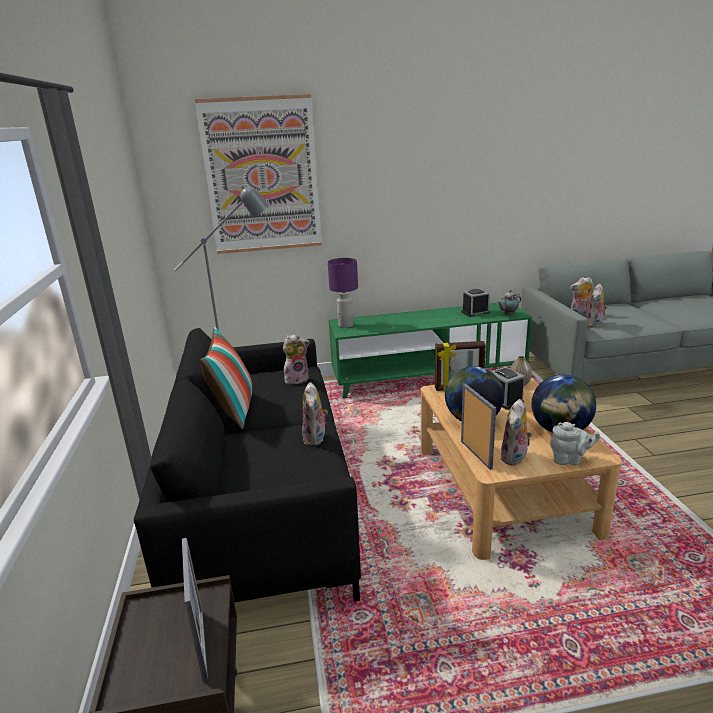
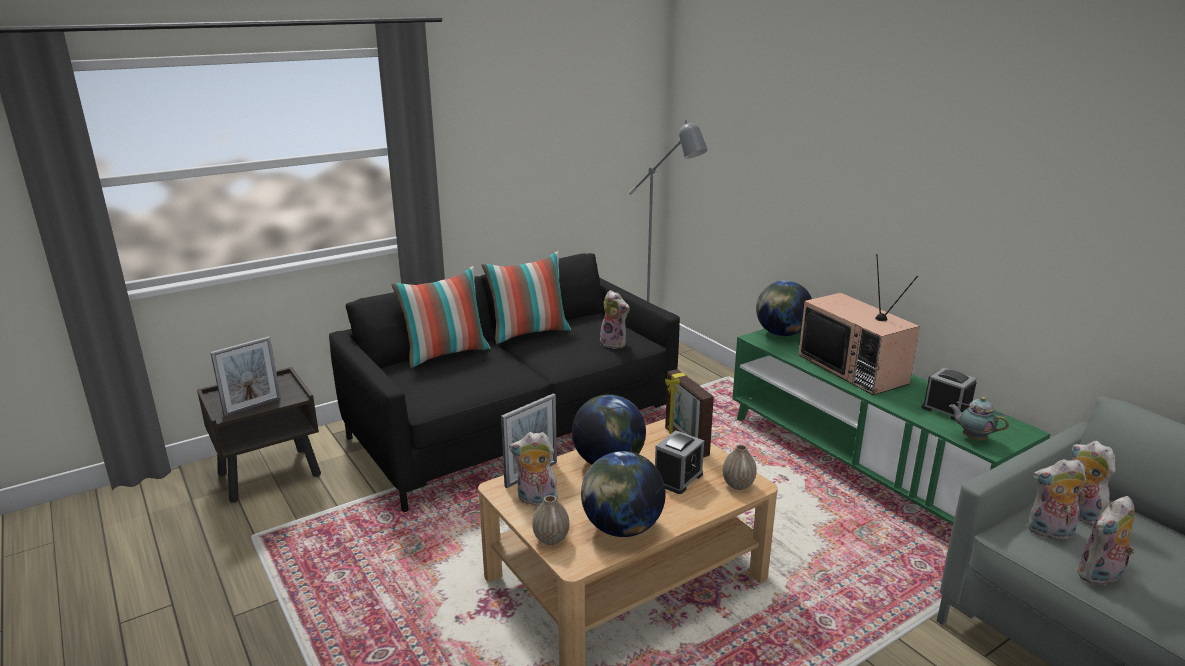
camera: 65 degrees right, 0 degrees up
(230, 461) = (446, 354): none -> pillow
(262, 176) = (762, 115): picture -> none
(316, 438) = (501, 380): plush toy -> plush toy (1100, 577)
(345, 325) = (781, 334): purple table lamp -> globe
(412, 319) = (854, 369): none -> television
(569, 460) = (551, 539): grey teapot -> vase

